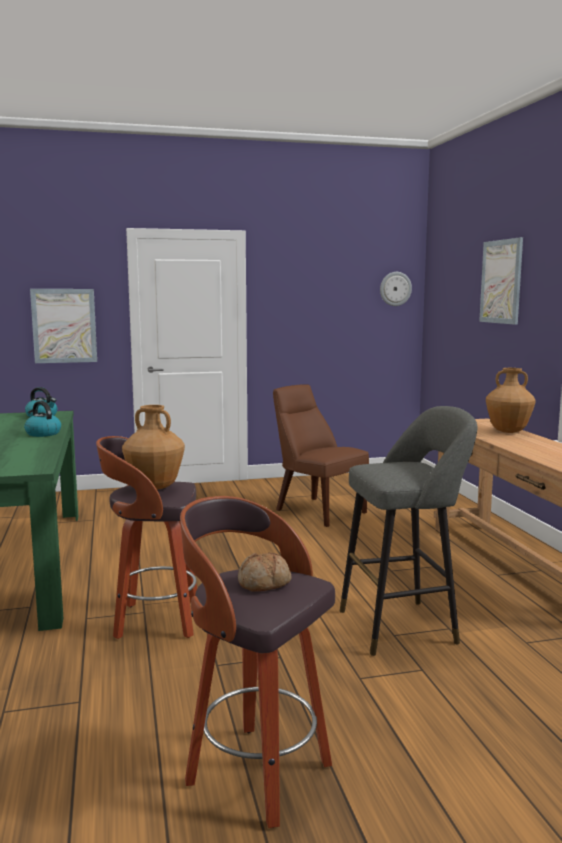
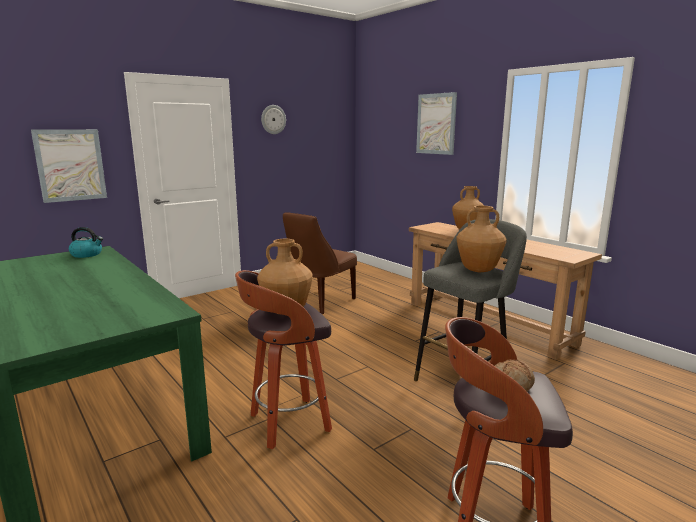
camera: 25 degrees left, 5 degrees up
(42, 433) = (119, 273): kettle -> none
(317, 510) = (319, 302): brown chair -> brown chair turned 75 degrees counterclockwise
(395, 288) = (337, 128): wall clock -> wall clock (273, 119)
(410, 471) = (478, 270): none -> brown vase

